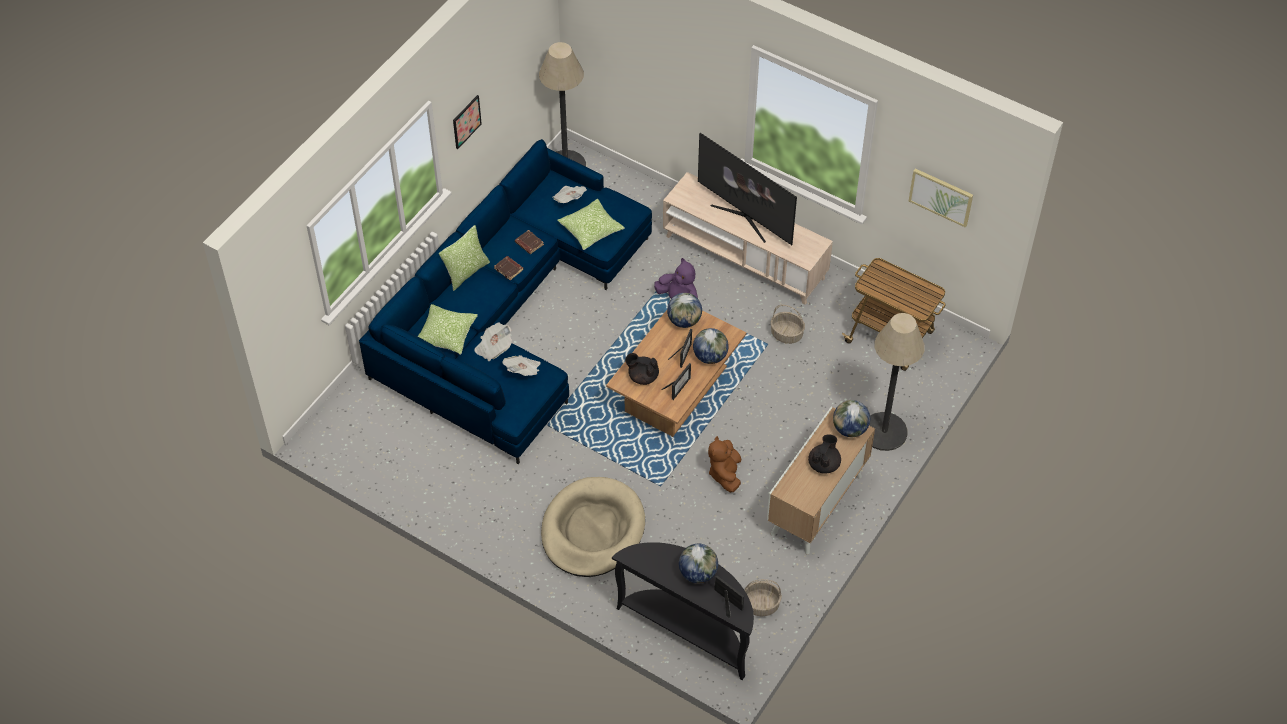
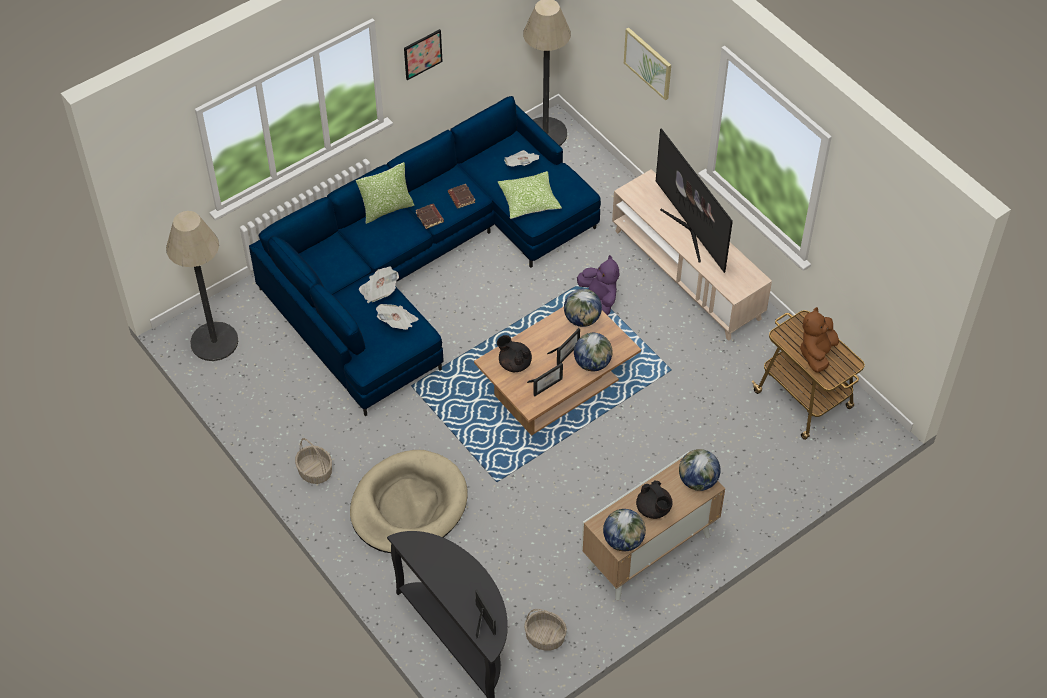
camera: 20 degrees right, 0 degrees up
(446, 334) = (339, 264): pillow -> none
(698, 573) = (466, 581): globe -> globe (623, 540)
(725, 474) = (568, 490): brown plush toy -> brown plush toy (817, 353)
(786, 334) = (695, 365): basket -> basket (314, 471)
(824, 464) = (654, 509): black teapot -> black teapot turned 105 degrees clockwise
(884, 432) = (754, 497): floor lamp -> floor lamp (214, 342)
(941, 196) = (880, 261): picture -> picture (648, 63)

